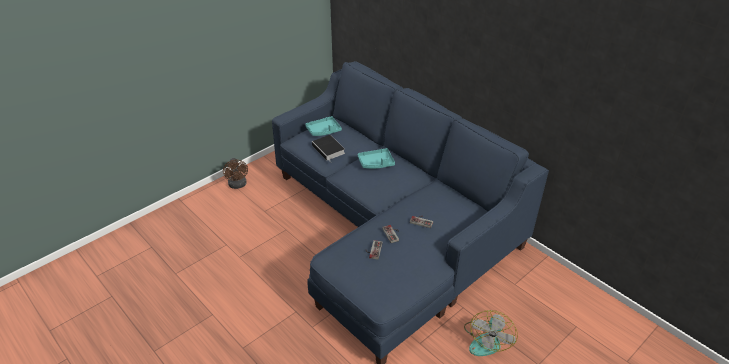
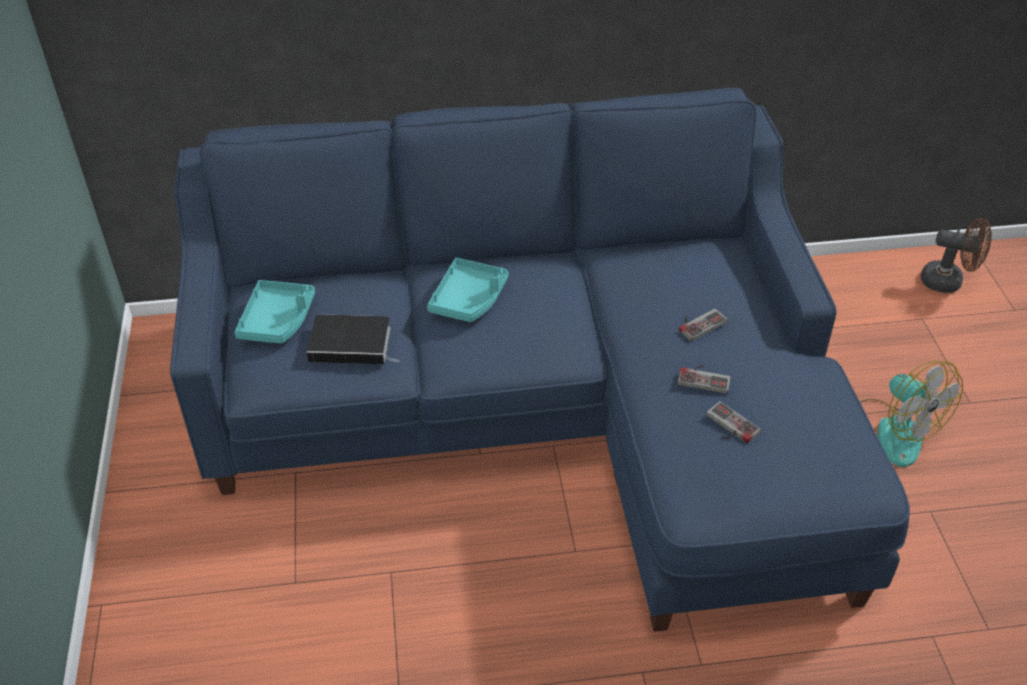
camera: 55 degrees left, 5 degrees up
(238, 185) = (155, 591): brown fan -> brown fan (948, 281)

